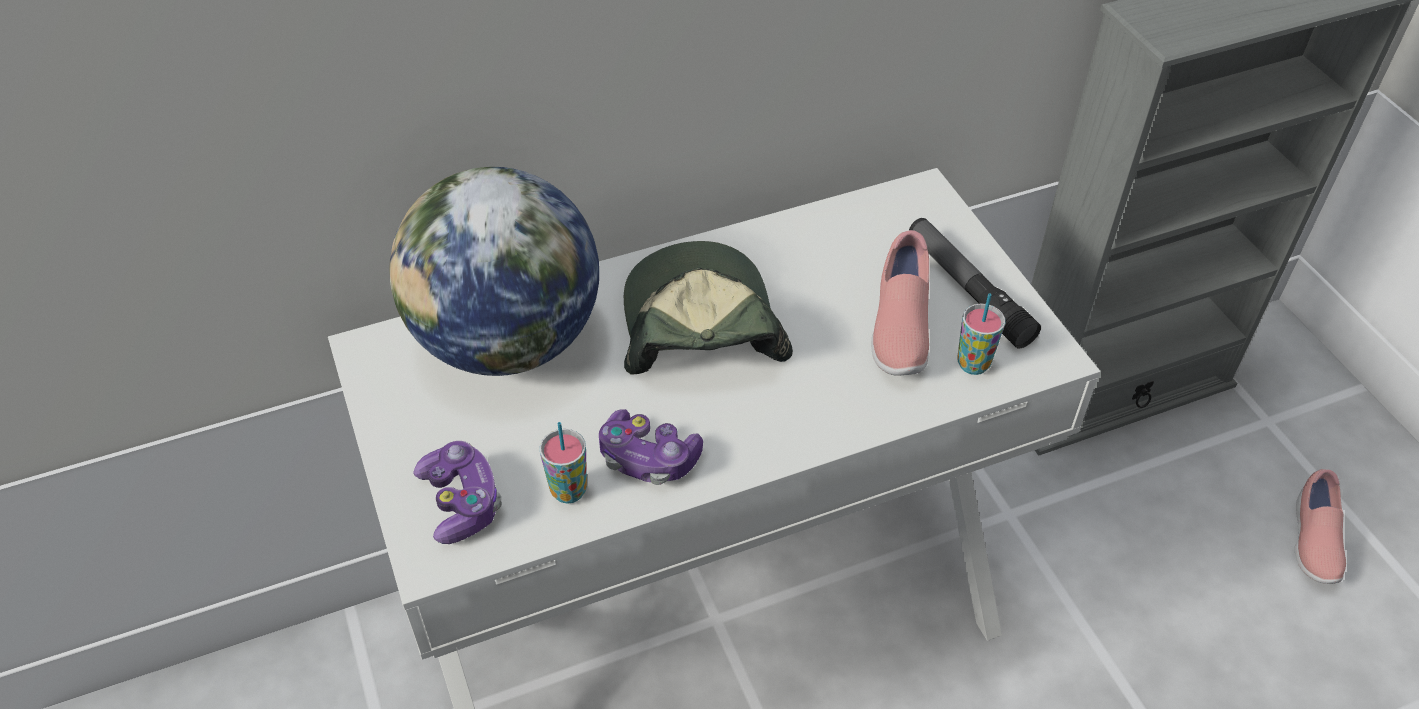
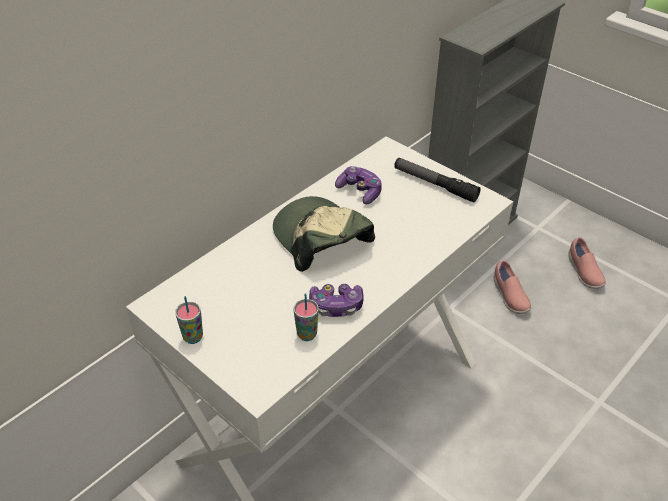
camera: 25 degrees left, 5 degrees down
(461, 502) = (255, 359): game controller -> game controller (360, 191)
(507, 342) = (228, 277): globe -> none
(898, 328) = (415, 210): pink shoe -> pink shoe (509, 296)
(973, 364) = (458, 215): cup -> cup (193, 337)

